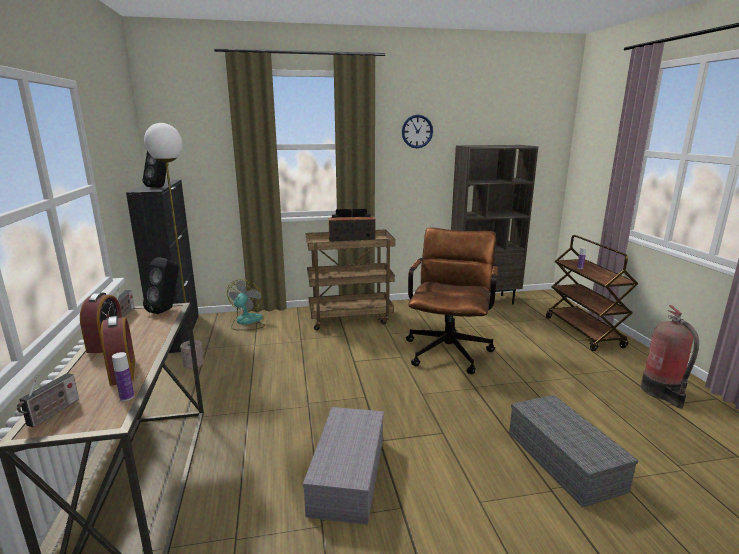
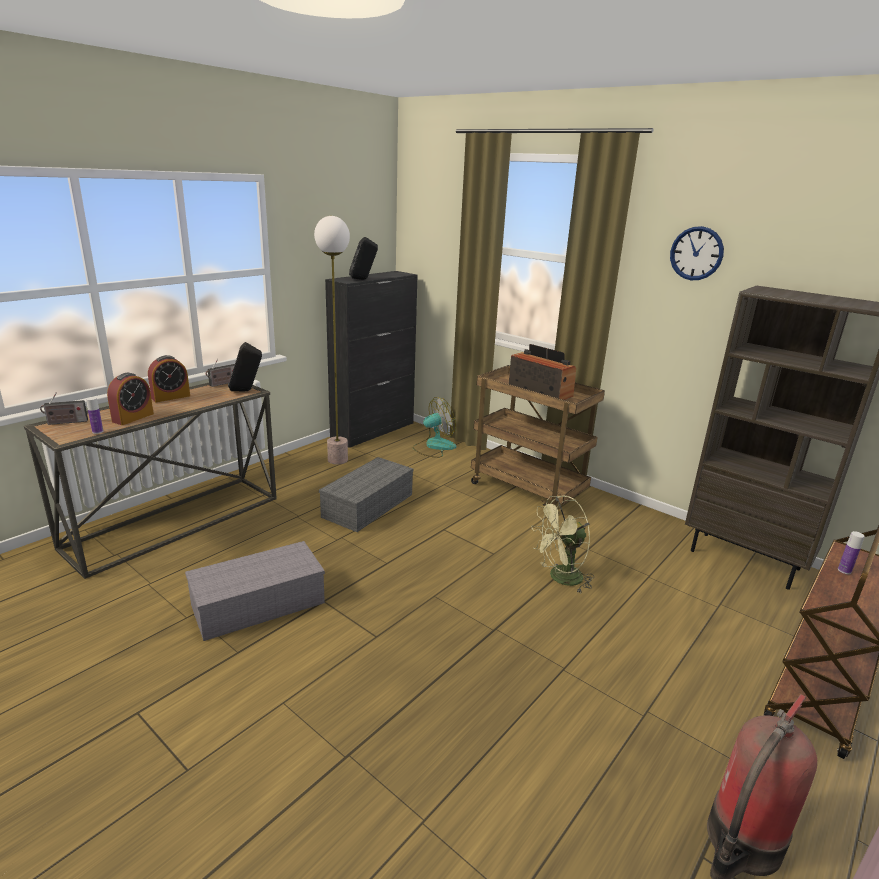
camera: 50 degrees right, 5 degrees up
(449, 348) = (560, 579): brown office chair -> green fan
(566, 461) = (416, 756): grey storage box -> grey storage box (368, 506)

